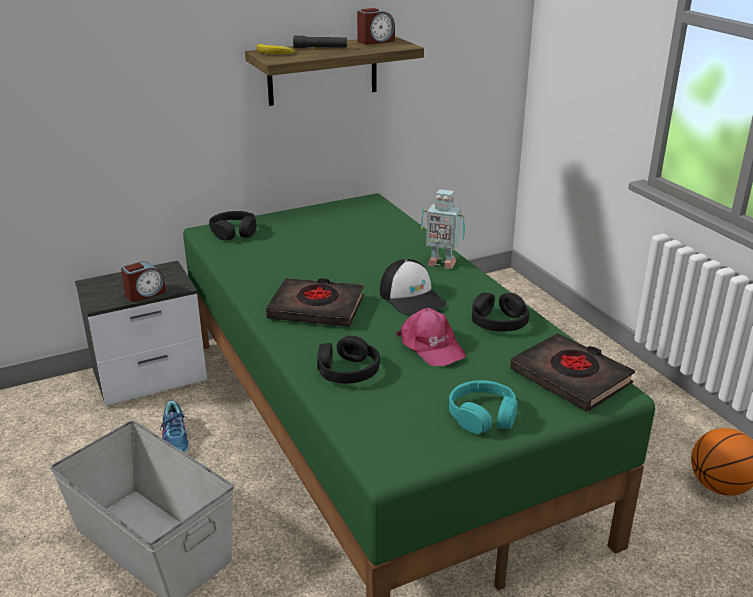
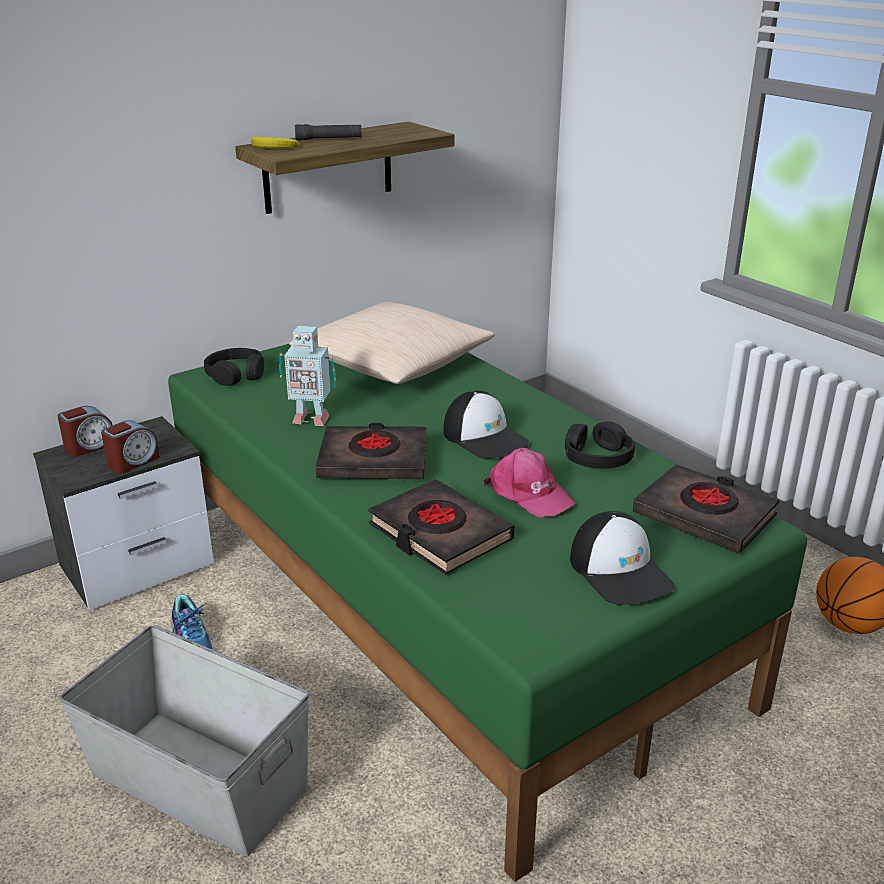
camera: 10 degrees left, 0 degrees up
(347, 371) = (439, 533): black headphones -> black book
(360, 231) = (393, 363): none -> beige pillow
(375, 41) = (391, 129): alarm clock -> alarm clock (89, 446)
(441, 262) = (504, 392): toy robot -> toy robot (310, 418)
(482, 416) = (621, 571): turquoise headphones -> cap

